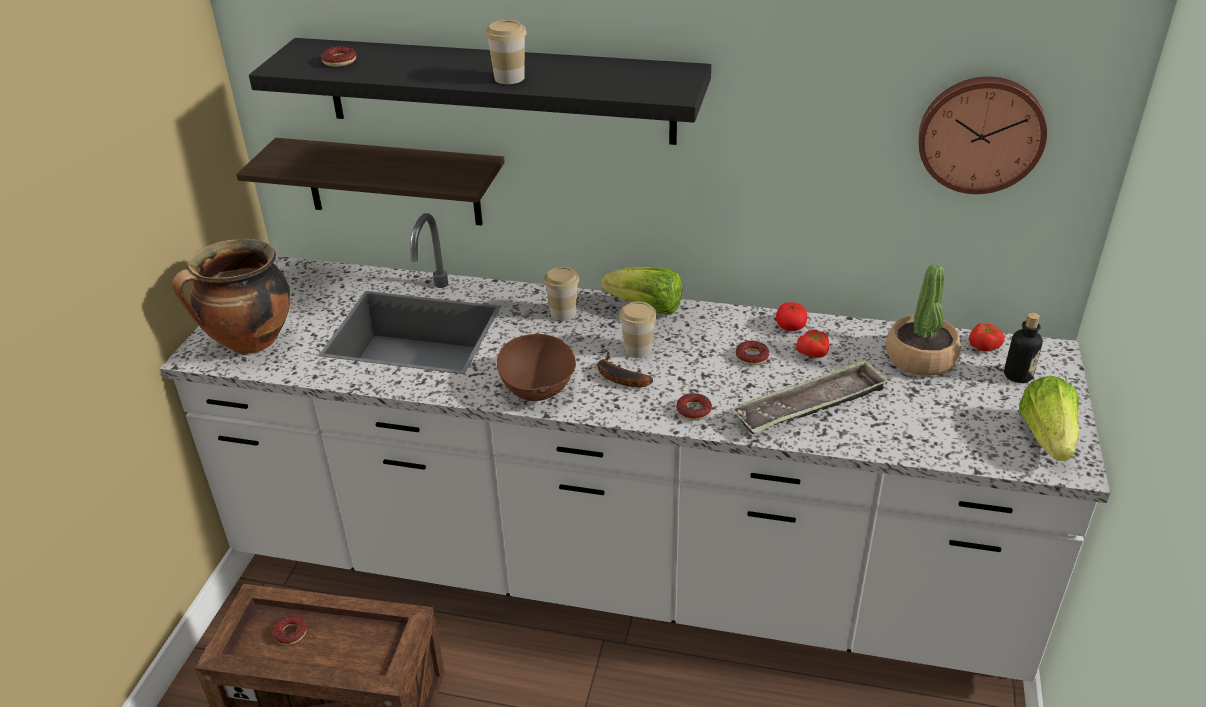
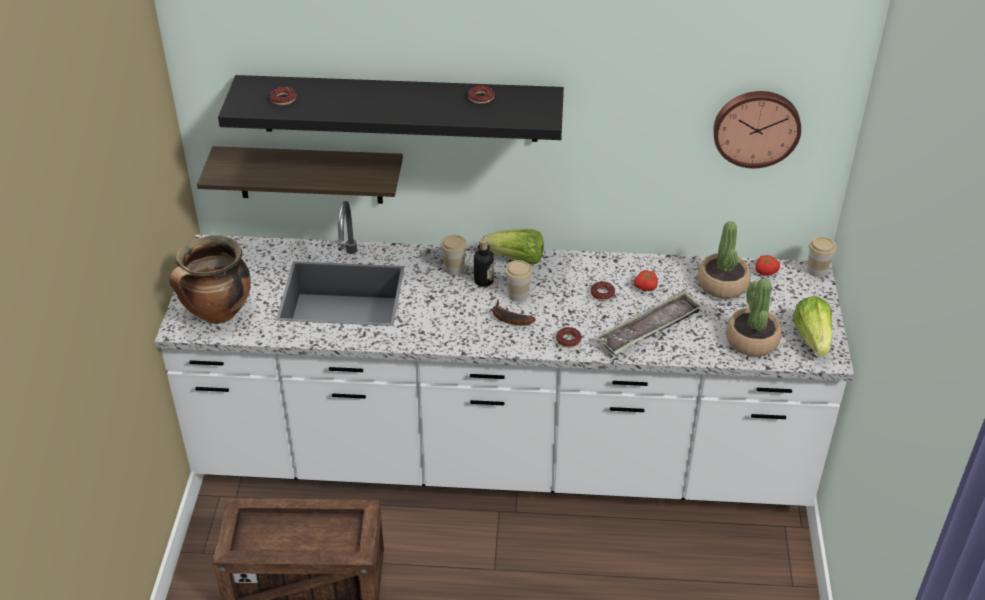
camera: 10 degrees left, 5 degrees up
(290, 633) = (276, 530): donut -> donut (481, 98)
(509, 78) = (419, 110): cup -> cup (817, 270)
(538, 388) = (452, 332): brown bowl -> none
(790, 326) = (626, 266): tomato -> none
(956, 433) = (751, 340): none -> potted plant
(1017, 375) = (790, 293): bottle -> bottle (483, 281)

